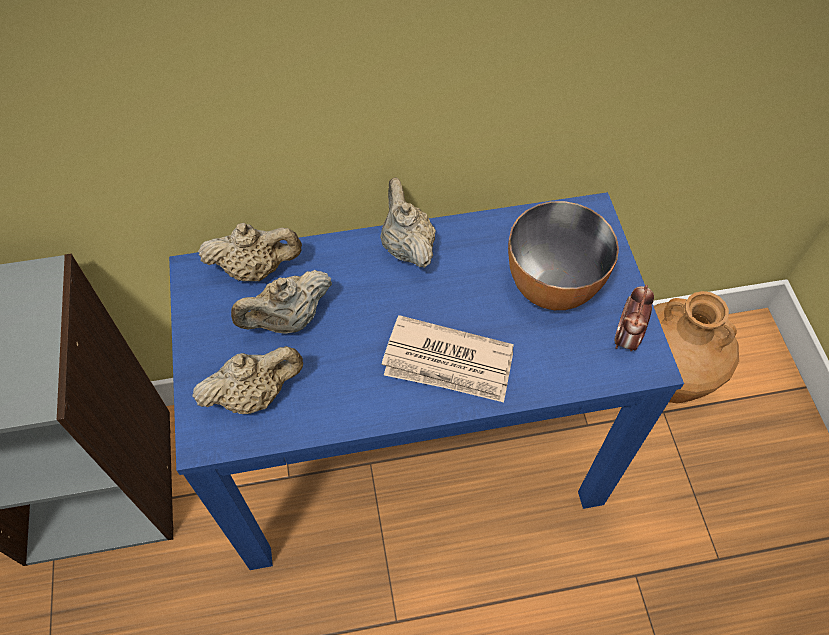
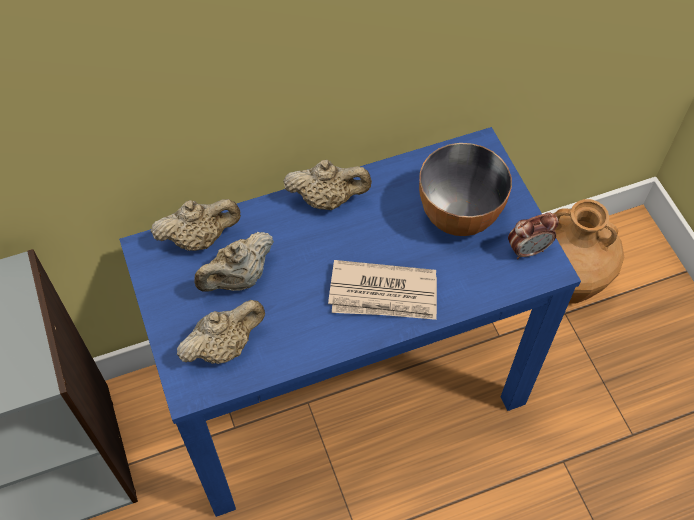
camera: 10 degrees left, 0 degrees up
(406, 246) = (327, 199): beige teapot -> beige teapot turned 120 degrees clockwise
(626, 337) = (528, 250): alarm clock -> alarm clock turned 120 degrees counterclockwise

